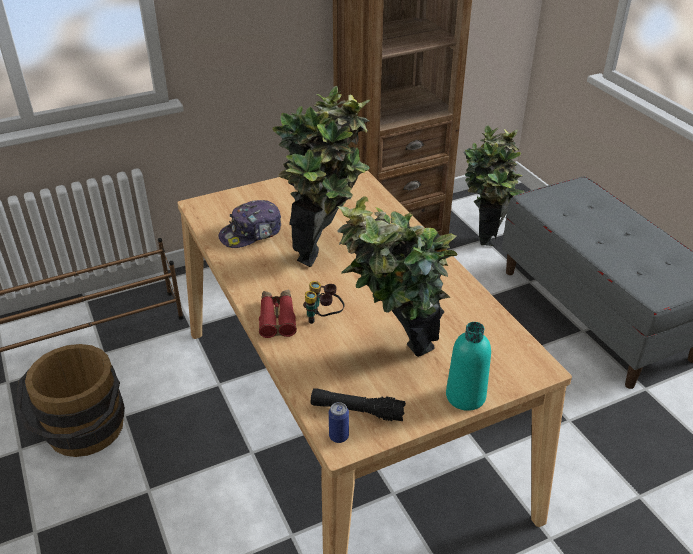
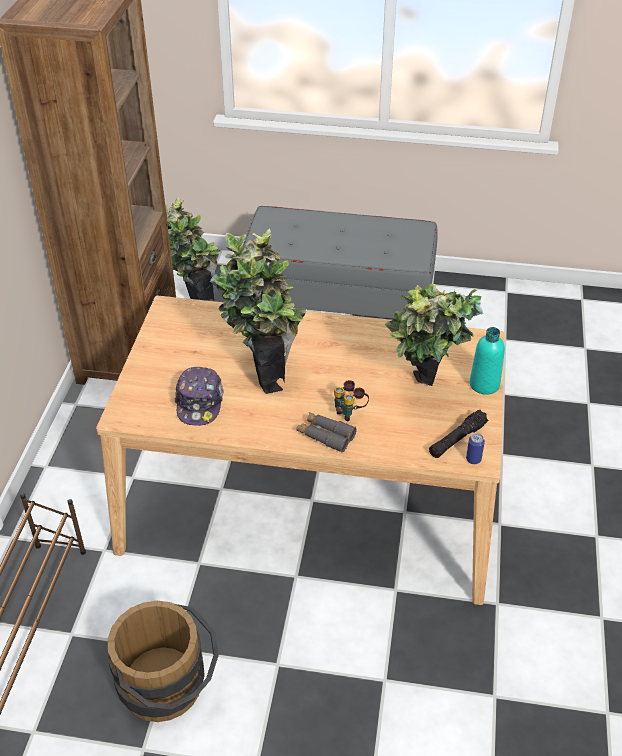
camera: 55 degrees left, 5 degrees up
(277, 318) = (325, 435): red binoculars -> grey binoculars

